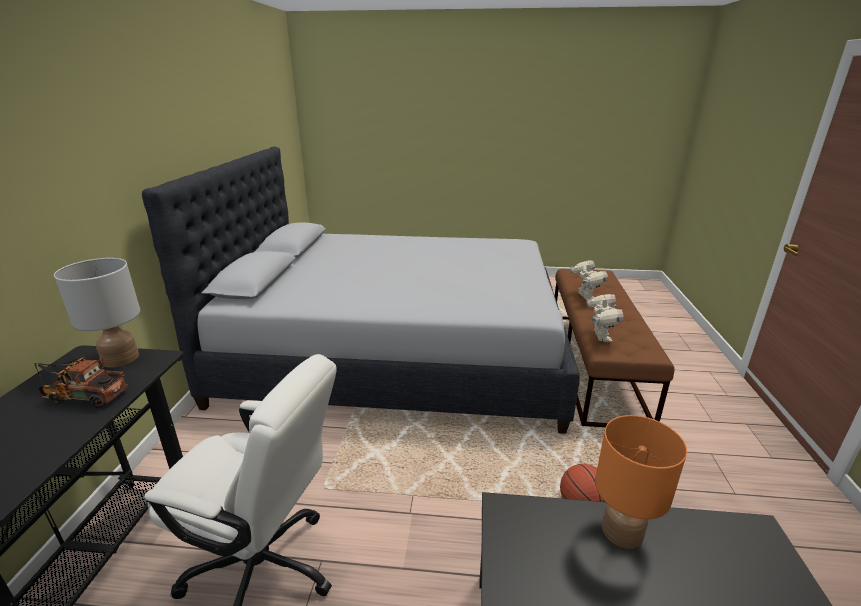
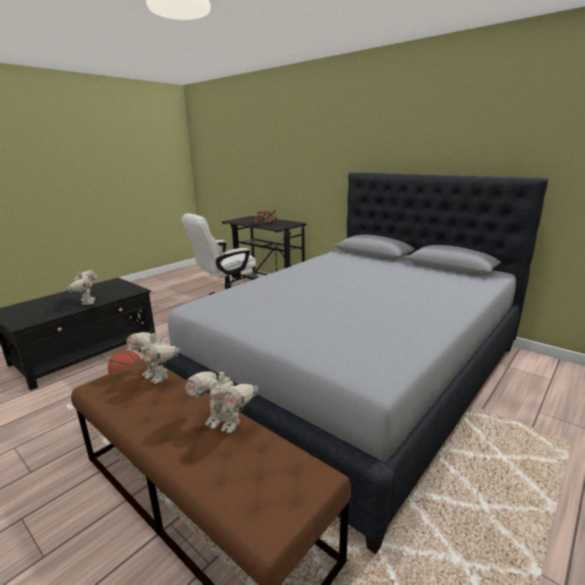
camera: 125 degrees right, 5 degrees down
(121, 358) = (285, 225): grey table lamp -> none
(621, 532) = (87, 302): orange table lamp -> toy robot

